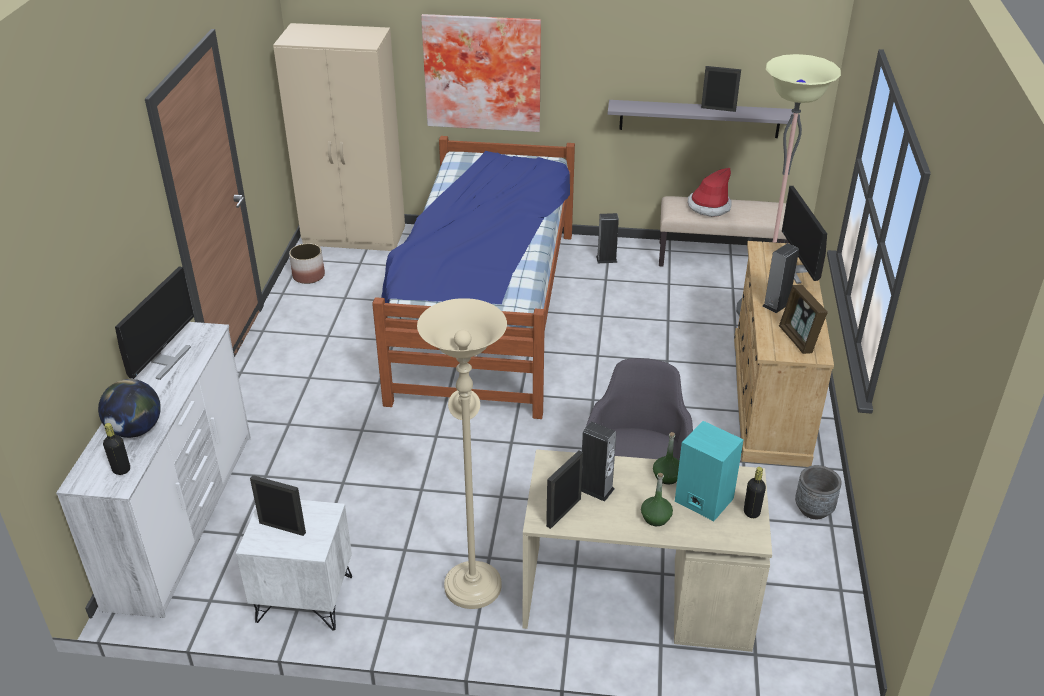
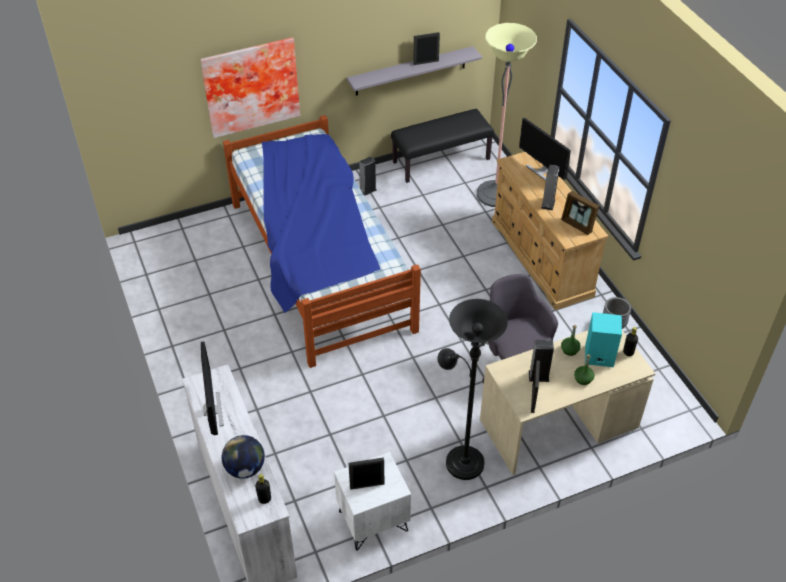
camera: 30 degrees left, 10 degrees up
(308, 276) = (165, 286): planter -> none
(355, 236) = (171, 238): beige wardrobe -> none
(472, 580) = (461, 460): beige floor lamp -> black floor lamp
(709, 207) = (430, 130): hat -> none
(721, 257) = (441, 160): beige bench -> black bench

